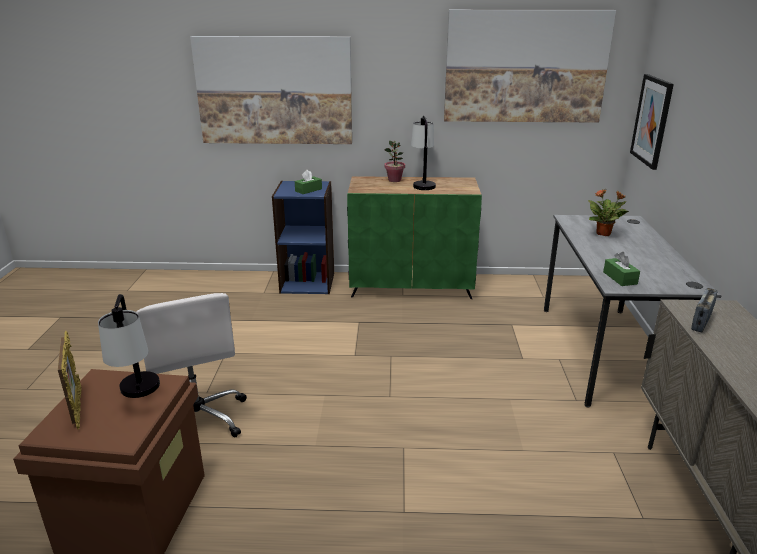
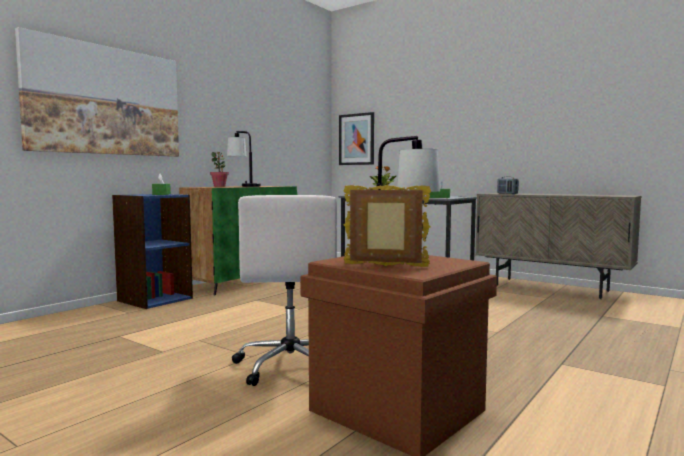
camera: 55 degrees left, 20 degrees down
(198, 420) = (291, 365): white office chair -> white office chair turned 75 degrees clockwise
(525, 67) = (281, 105): picture -> none

